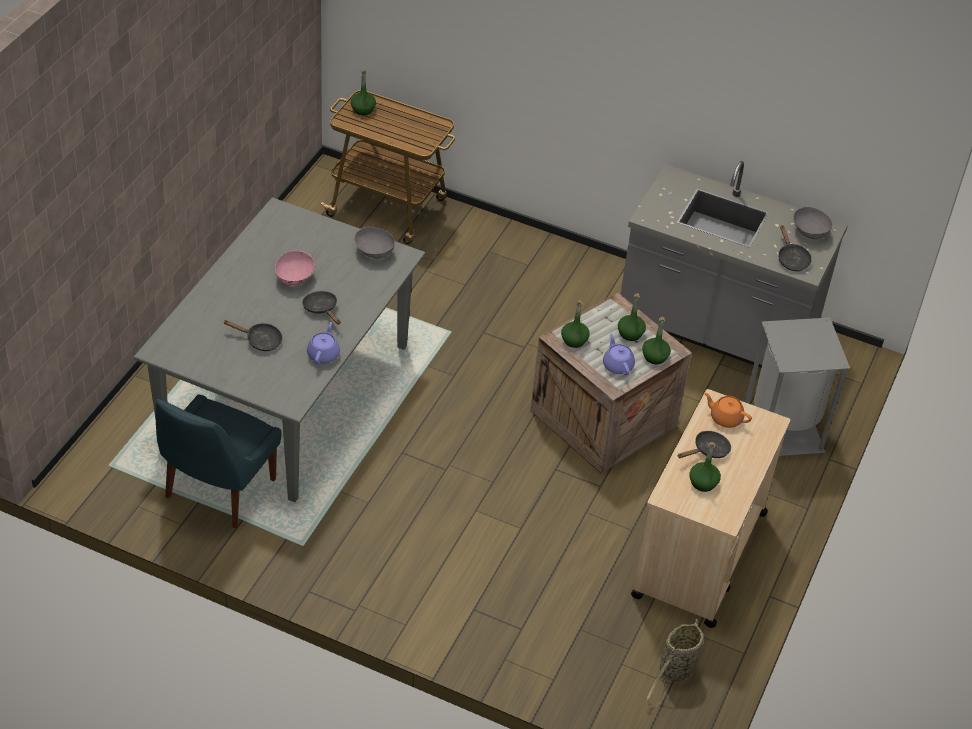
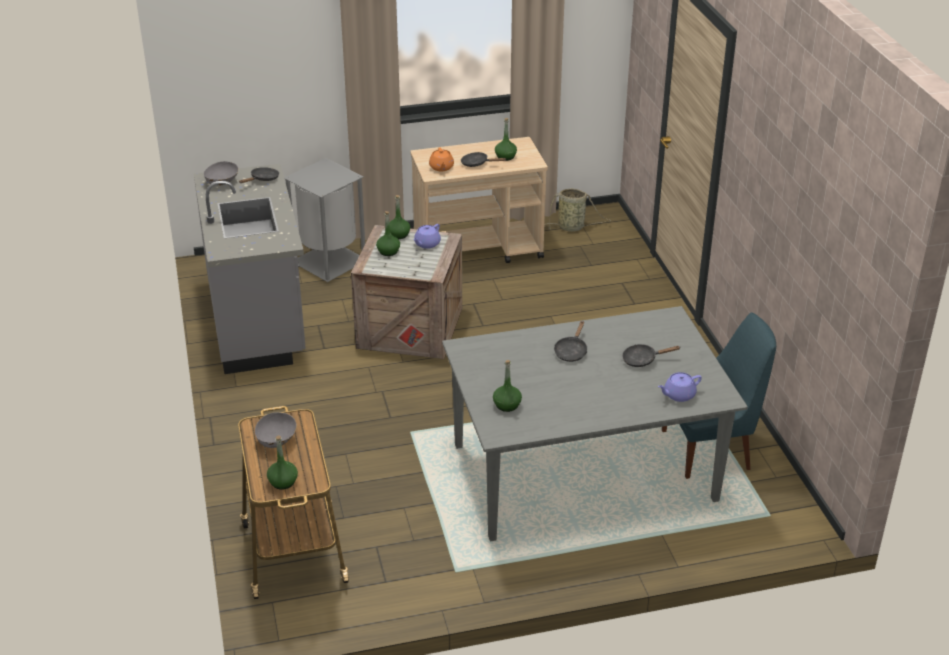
camera: 125 degrees left, 10 degrees down
(260, 340) = (642, 359): black frying pan -> black frying pan turned 75 degrees counterclockwise
(295, 278) = (559, 381): pink bowl -> none
(323, 354) = (611, 327): purple teapot -> purple teapot (678, 395)
(373, 252) = (477, 361): grey bowl -> grey bowl (277, 441)
(574, 340) = (426, 268): green bottle -> green bottle (506, 405)

